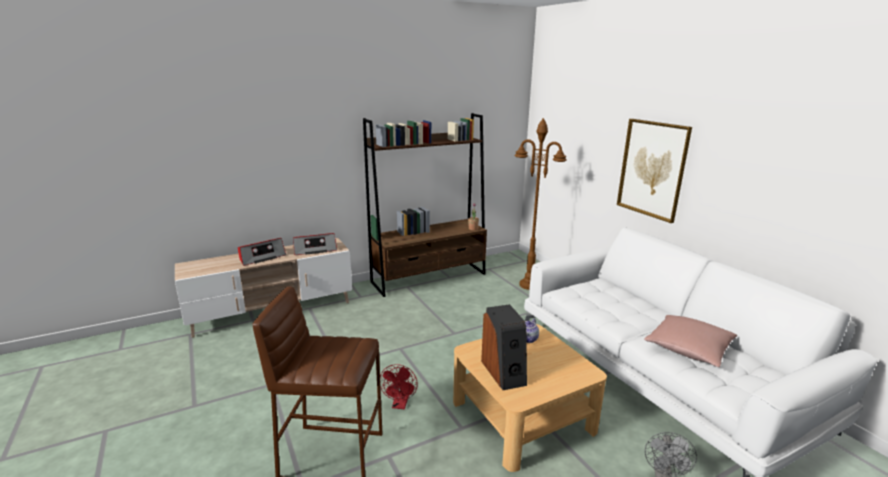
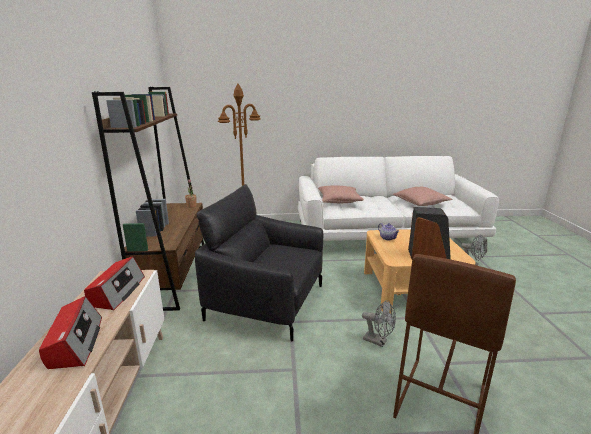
camera: 65 degrees left, 0 degrees up
(400, 404) = (378, 341): red fan -> grey fan
(421, 329) = (266, 302): none -> black armchair
(600, 289) = (339, 201): none -> pink pillow
(652, 169) = (316, 113): picture -> none

